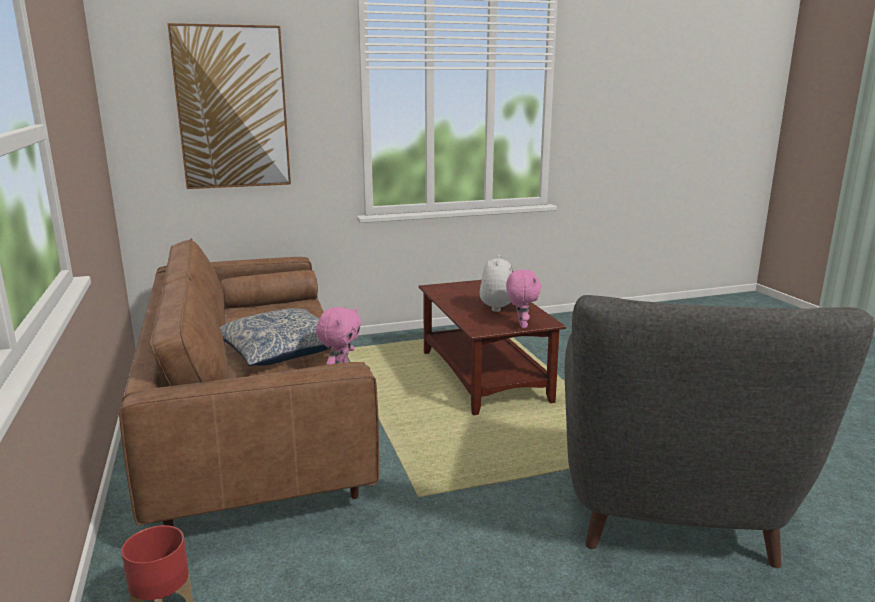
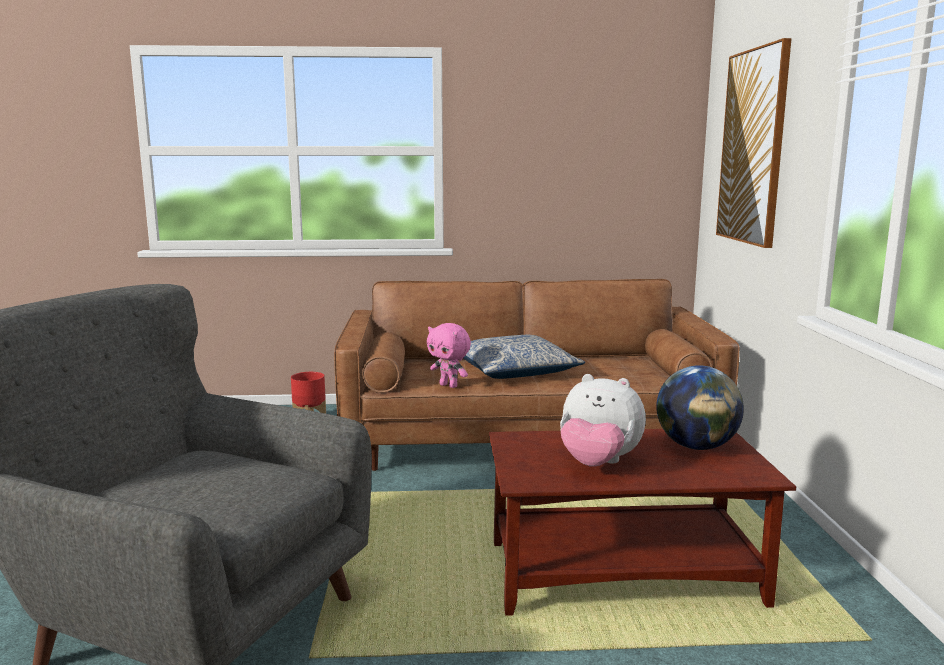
camera: 105 degrees right, 5 degrees down
(459, 291) = (696, 447): none -> globe
(521, 325) = (517, 463): pink plush toy -> none

